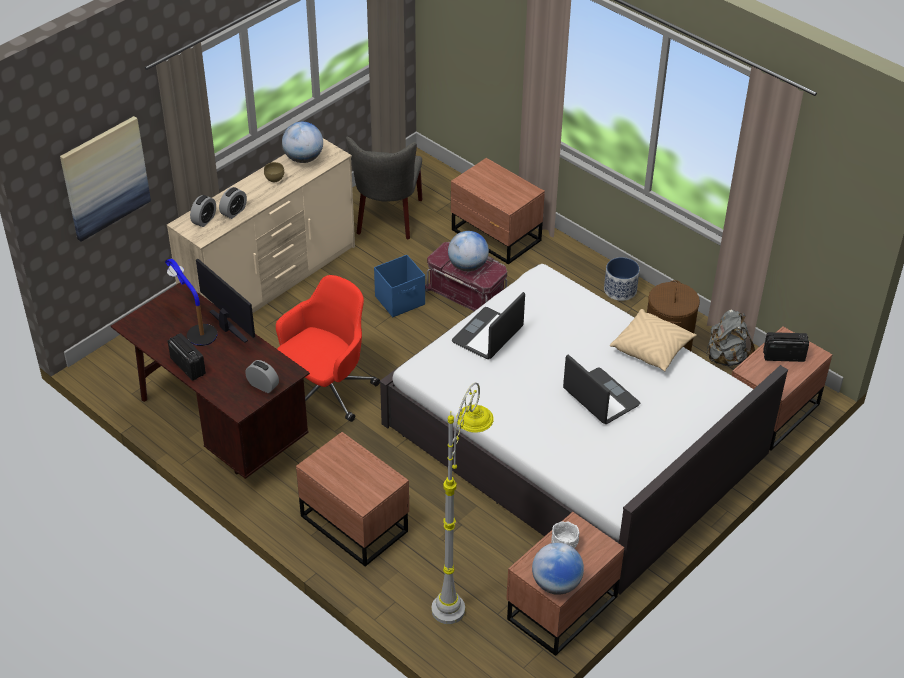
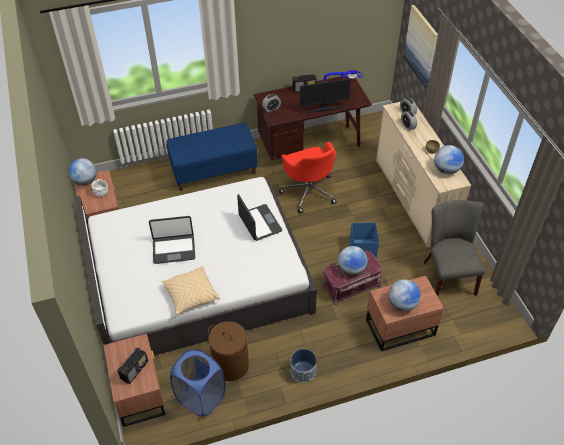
camera: 120 degrees right, 5 degrees up
(354, 522) = (214, 170): brown nightstand -> blue bench
(387, 219) = (447, 275): grey chair -> grey chair turned 45 degrees clockwise
(459, 588) = (146, 191): grey floor lamp -> none
(507, 186) = (402, 304): none -> globe
(726, 358) = (200, 397): grey backpack -> blue laundry basket

